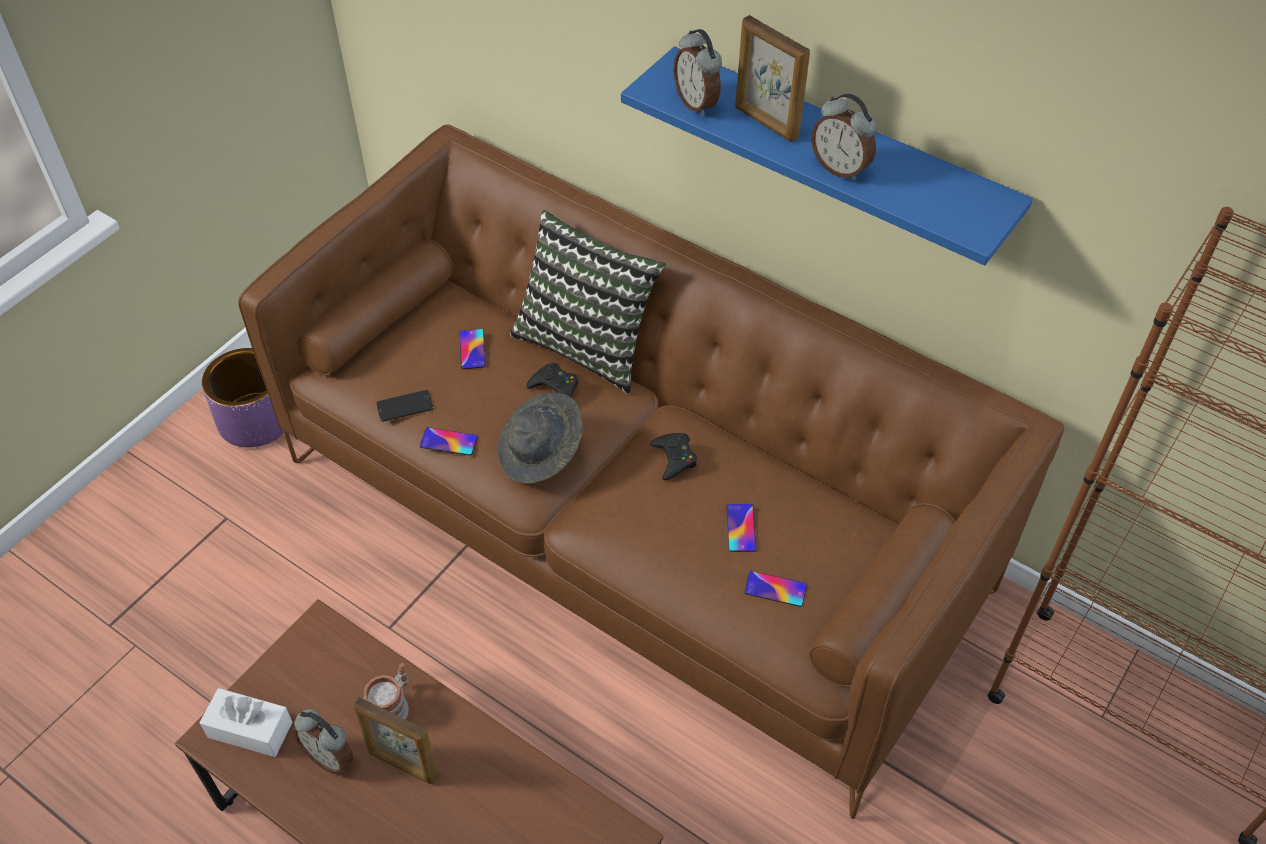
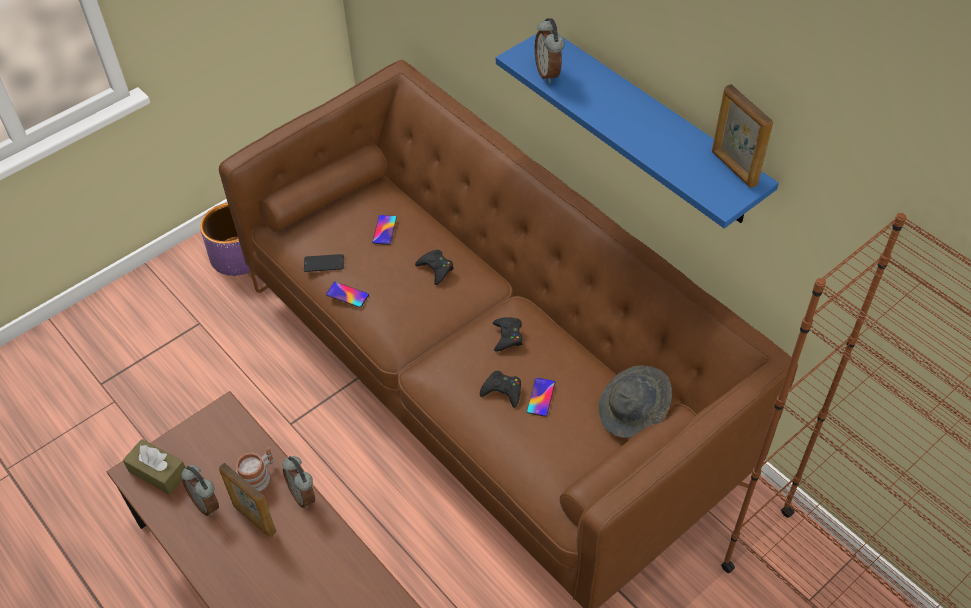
camera: 15 degrees right, 0 degrees up
(250, 729) = (158, 472): white tissue box -> brown tissue box
(541, 453) = (411, 315): grey hat -> grey hat (633, 412)
(587, 343) = (471, 239): pillow -> none
(690, 529) = (502, 391): none -> black game controller
(765, 123) = (594, 95): picture frame -> picture frame (733, 168)
(775, 589) = (552, 447): phone -> none
(840, 168) = (638, 137): alarm clock -> alarm clock (303, 495)

